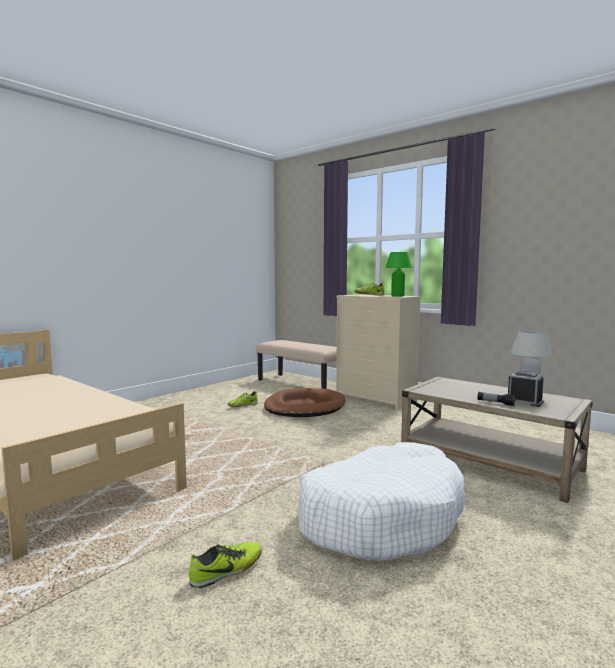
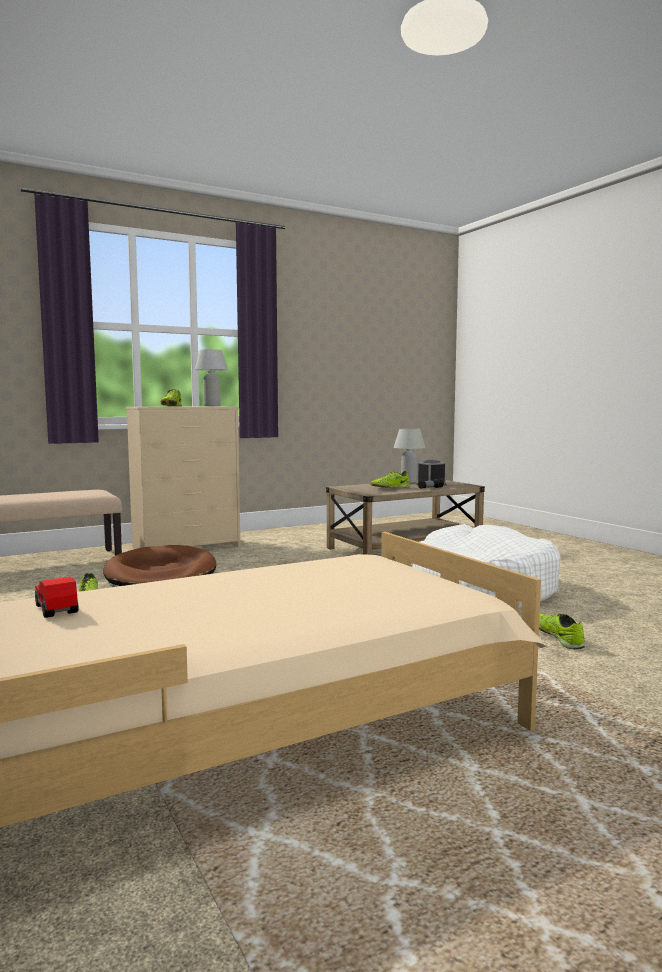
camera: 70 degrees left, 0 degrees up
(46, 384) = (56, 609): none -> toy car
(397, 296) = (212, 406): green table lamp -> white table lamp
(464, 391) = (389, 488): none -> shoe

